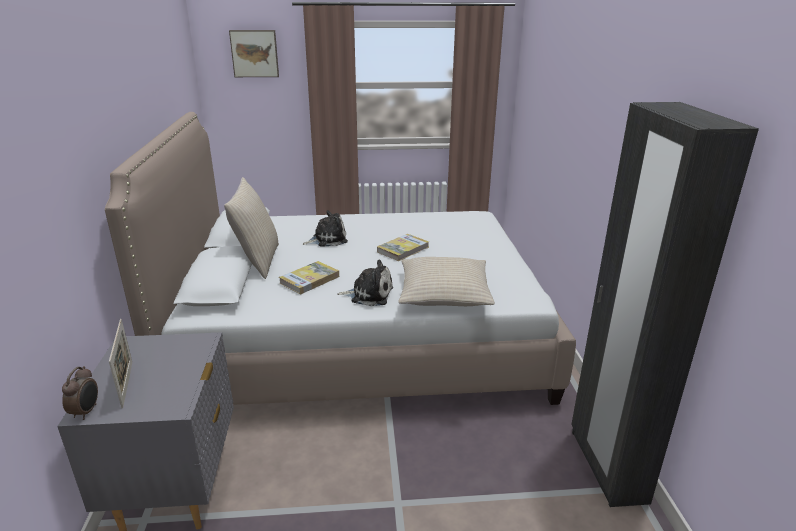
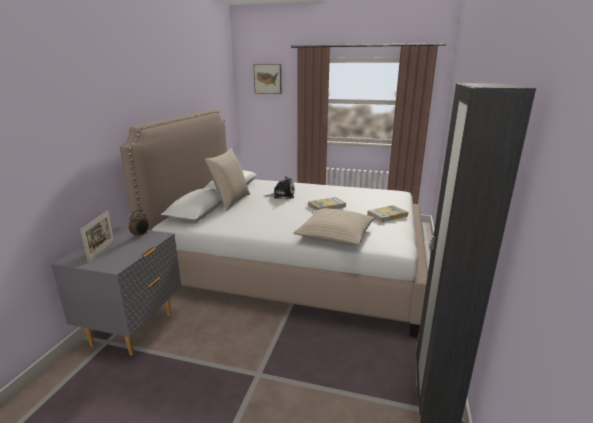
camera: 20 degrees right, 5 degrees down
(86, 411) = (70, 260): alarm clock -> alarm clock (141, 235)
(309, 280) = (252, 215): book -> book (387, 215)
(369, 295) = (283, 228): plush toy -> none

